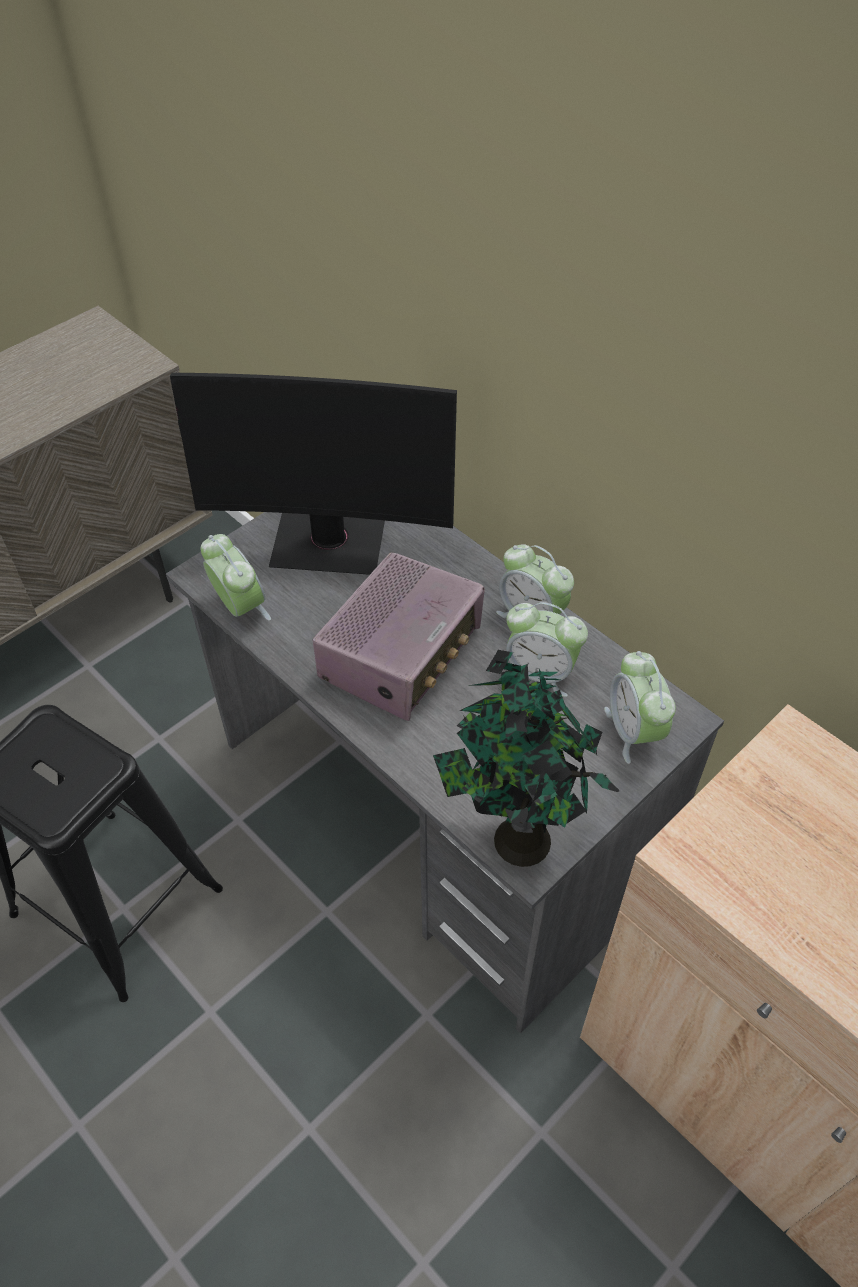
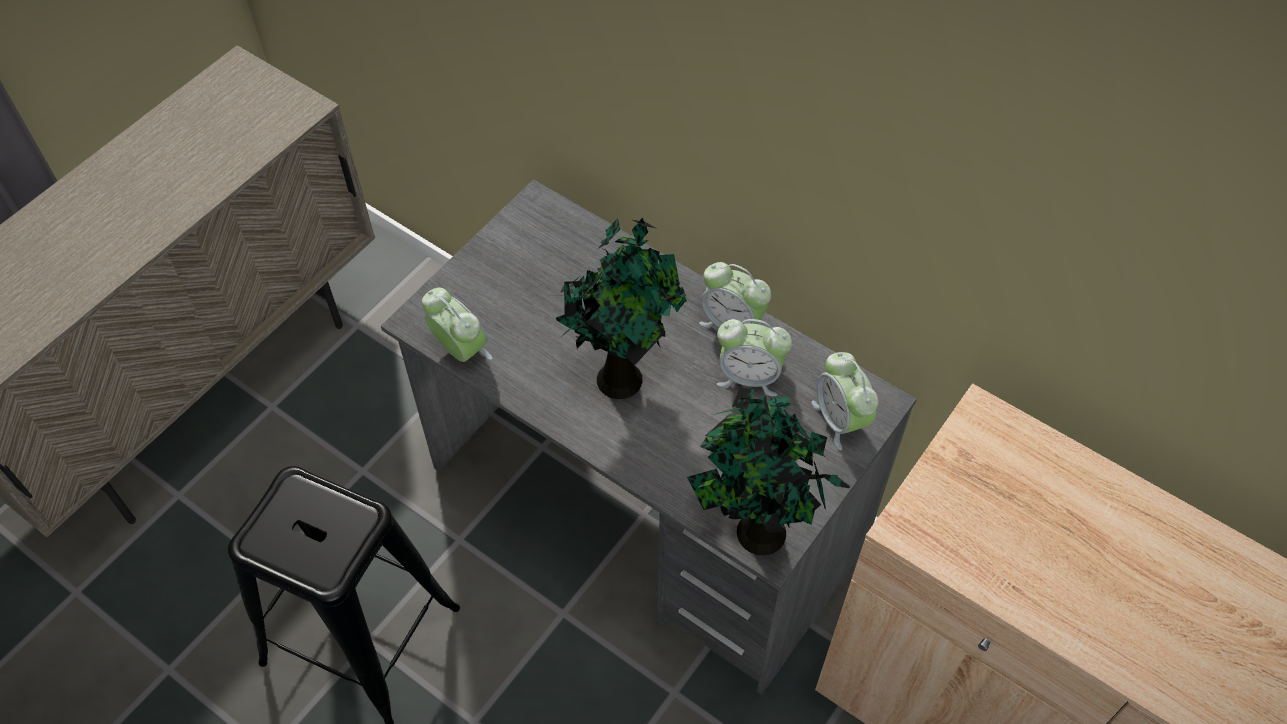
camera: 10 degrees left, 5 degrees up
(329, 542) = (529, 273): monitor -> none
(402, 654) = (621, 376): radio -> potted plant

